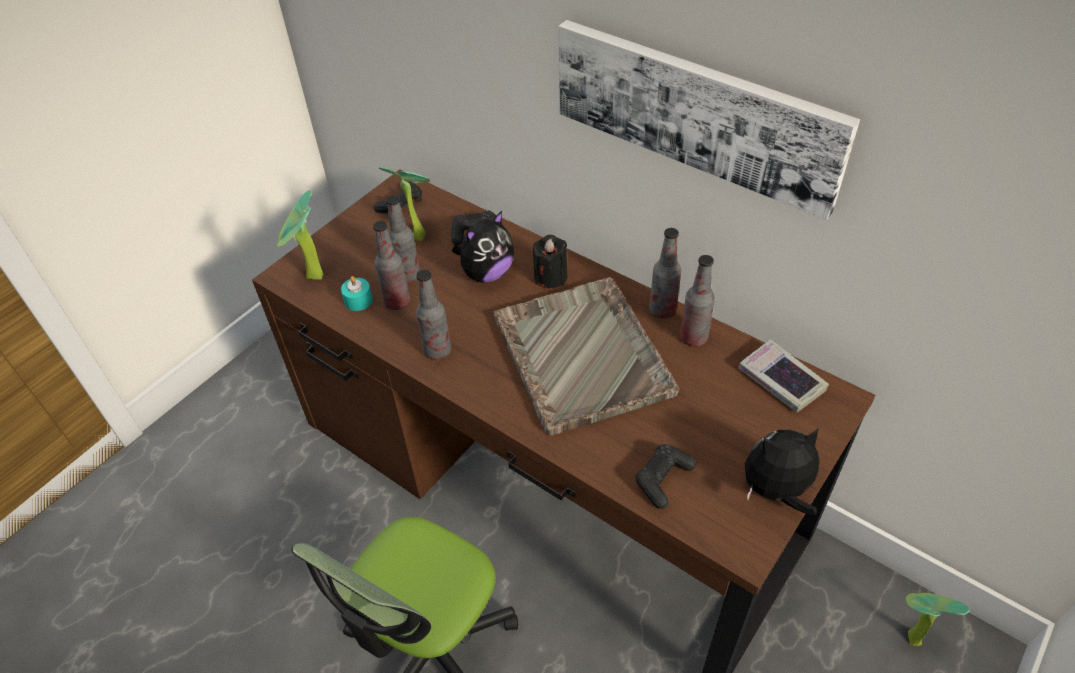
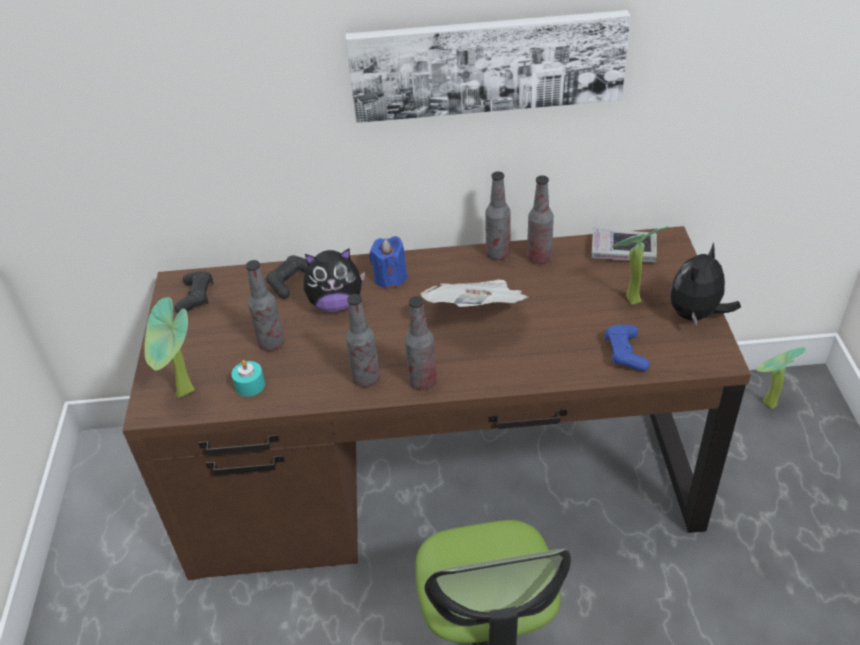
camera: 40 degrees left, 5 degrees down
(397, 302) = (286, 366): bottle -> bottle (422, 381)
(417, 234) = (240, 309): potted plant -> potted plant (629, 299)
(486, 273) = (336, 303): plush toy -> plush toy turned 75 degrees clockwise
(550, 277) = (390, 278): black candle -> blue candle
(581, 354) = (477, 314): grey tray -> newspaper
(663, 479) = (625, 353): black game controller -> blue game controller

